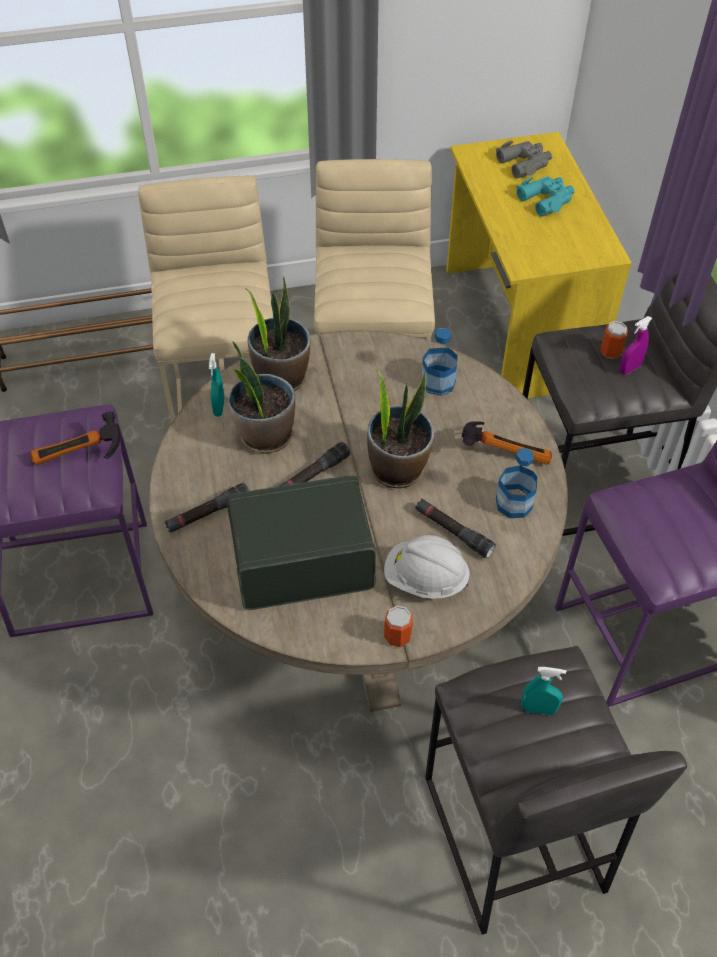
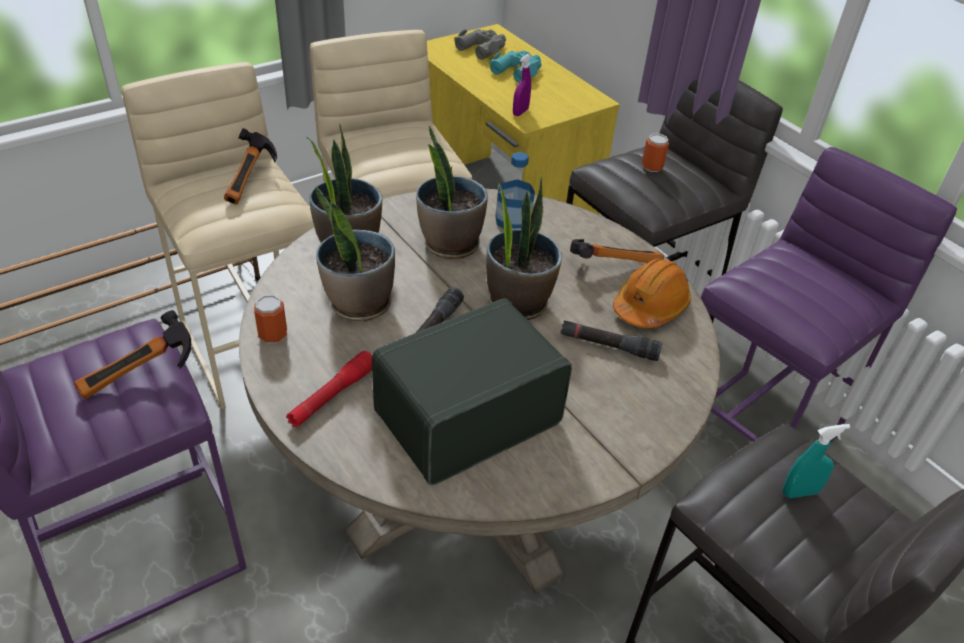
camera: 25 degrees left, 10 degrees down
(208, 513) = (332, 396): black flashlight -> red flashlight
(219, 407) = (292, 289): turquoise spray bottle -> none
(232, 288) = (253, 181): none -> hammer
(369, 394) = (449, 244): none -> potted plant
(397, 636) = (614, 463): can -> can (273, 335)
(425, 579) = (608, 398): white hard hat -> none
(514, 503) = (650, 306): bottle -> orange hard hat
(629, 368) = (677, 176): purple spray bottle -> purple spray bottle (520, 112)

